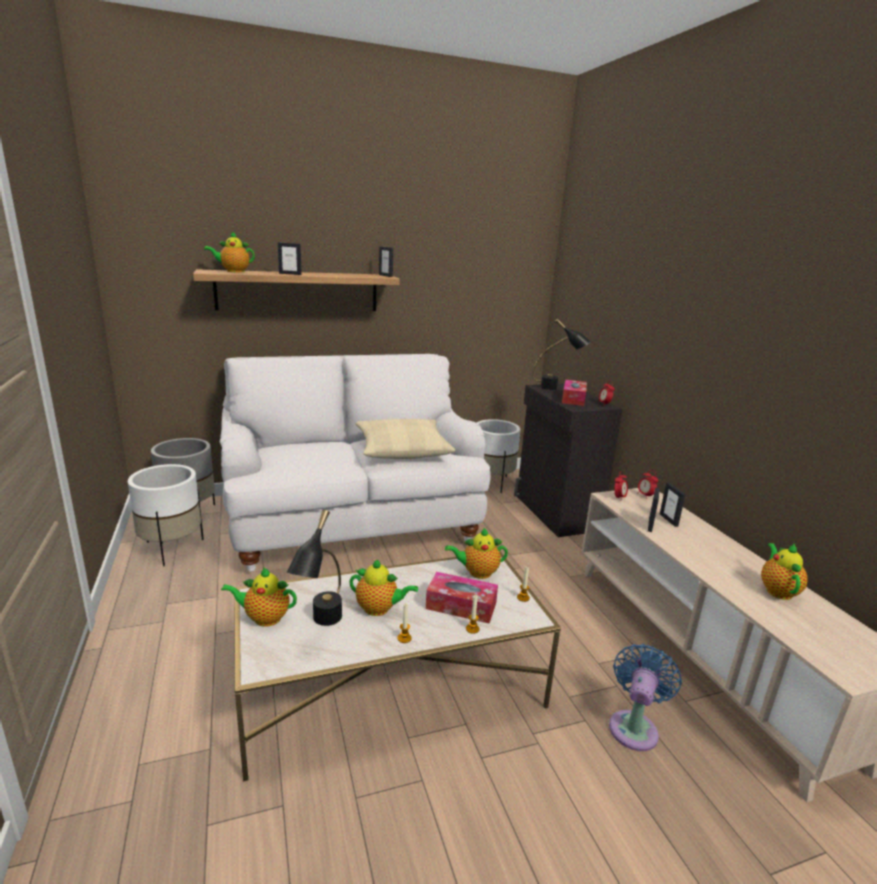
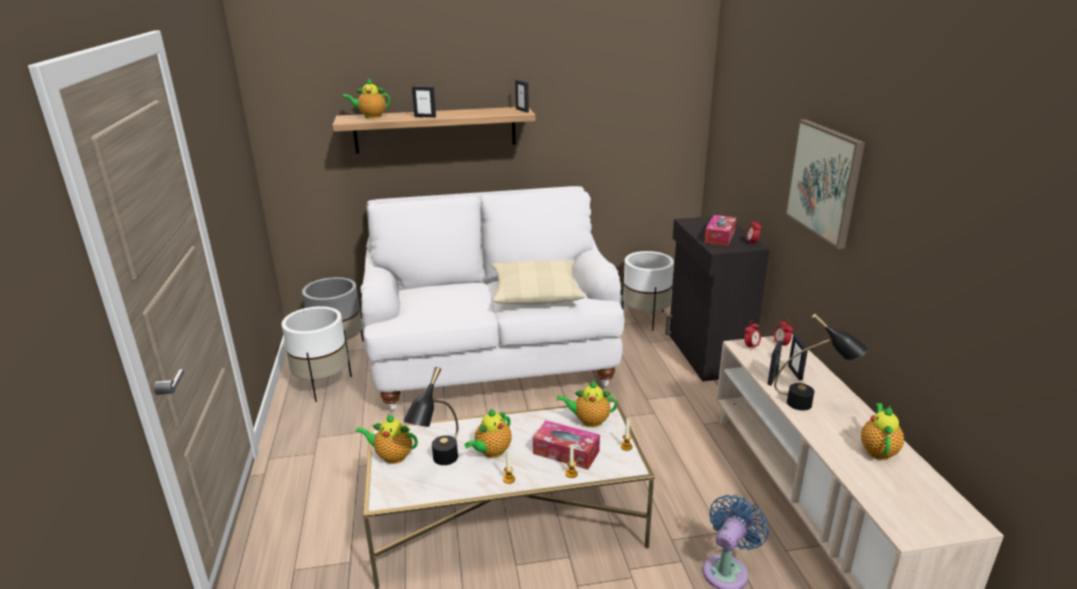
camera: 10 degrees right, 5 degrees up
(379, 609) = (491, 452): teapot -> teapot turned 105 degrees clockwise
(557, 388) = (707, 223): black table lamp -> black table lamp (812, 406)
(687, 337) = (824, 181): none -> picture

